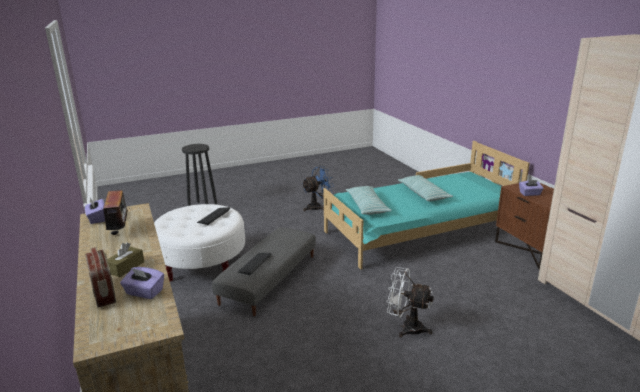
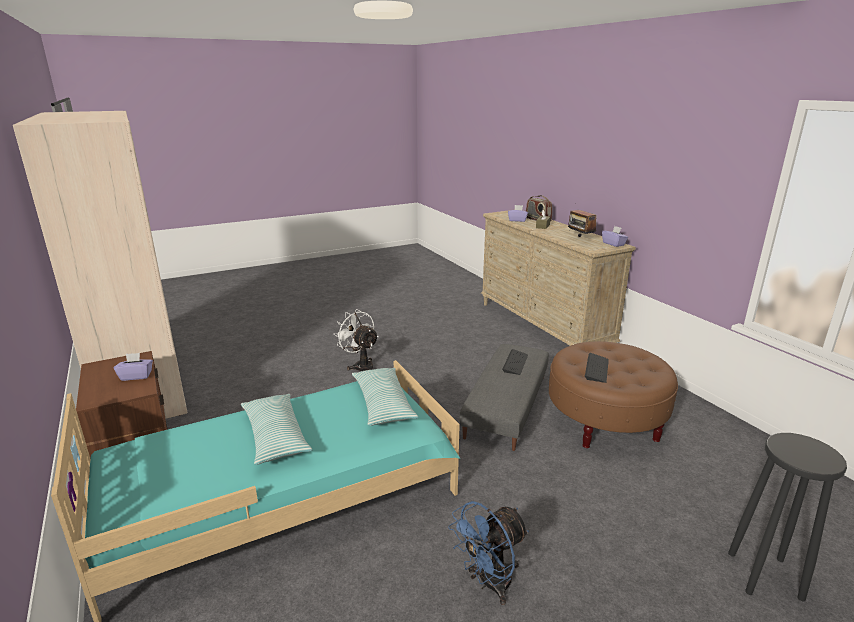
camera: 175 degrees right, 0 degrees up
(202, 264) = (605, 422): white ottoman -> brown ottoman
(406, 327) = (361, 366): white fan -> white fan turned 150 degrees counterclockwise

